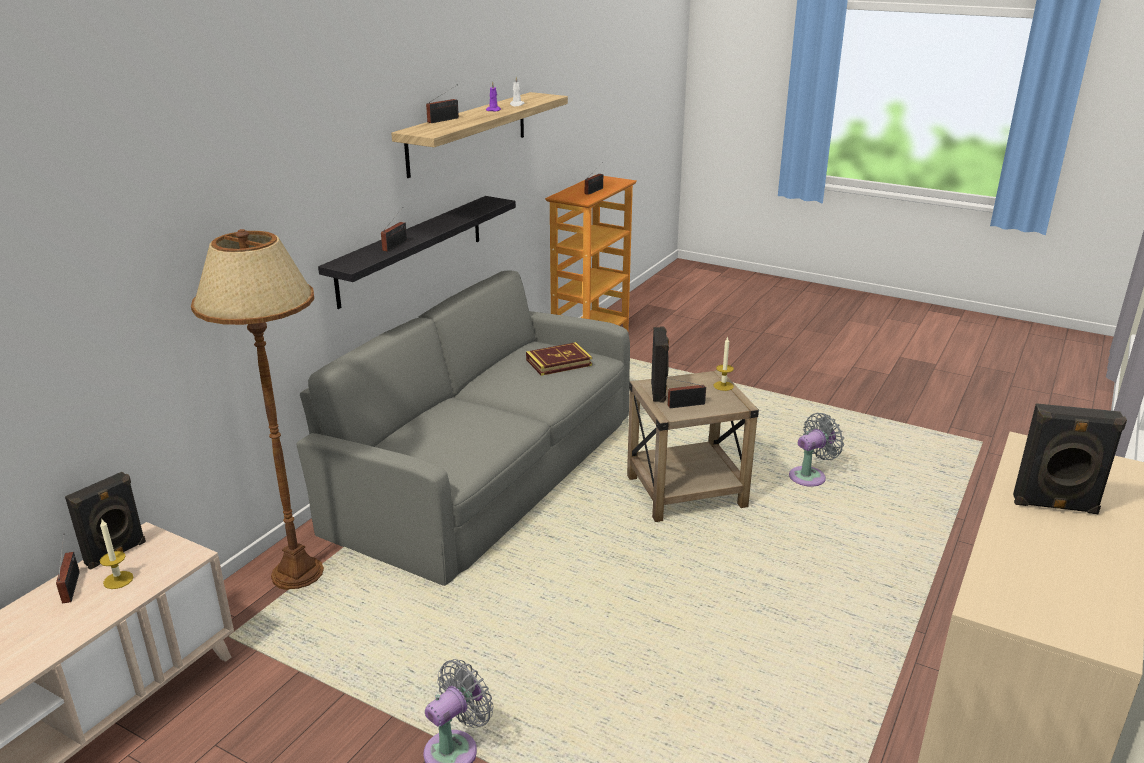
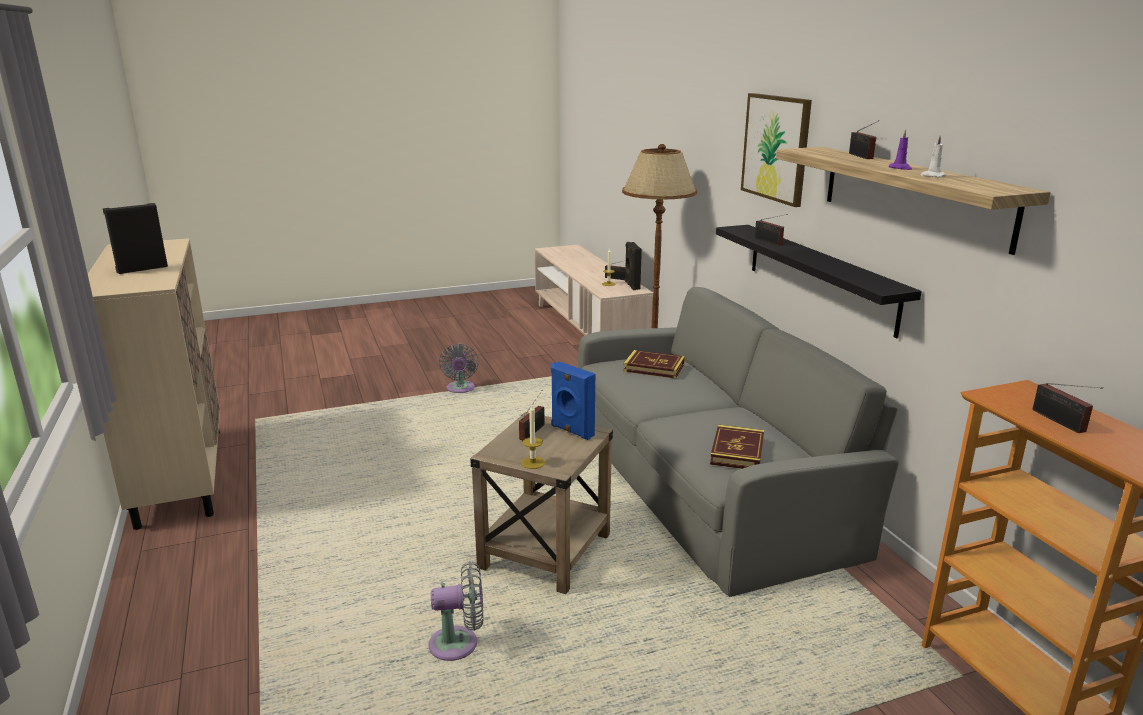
camera: 130 degrees right, 5 degrees down
(338, 159) = (776, 148): none -> picture
(432, 442) = (654, 368): none -> book
(659, 392) = (571, 431): black speaker -> blue speaker
(810, 476) = (459, 644): grey fan -> grey fan turned 105 degrees counterclockwise

